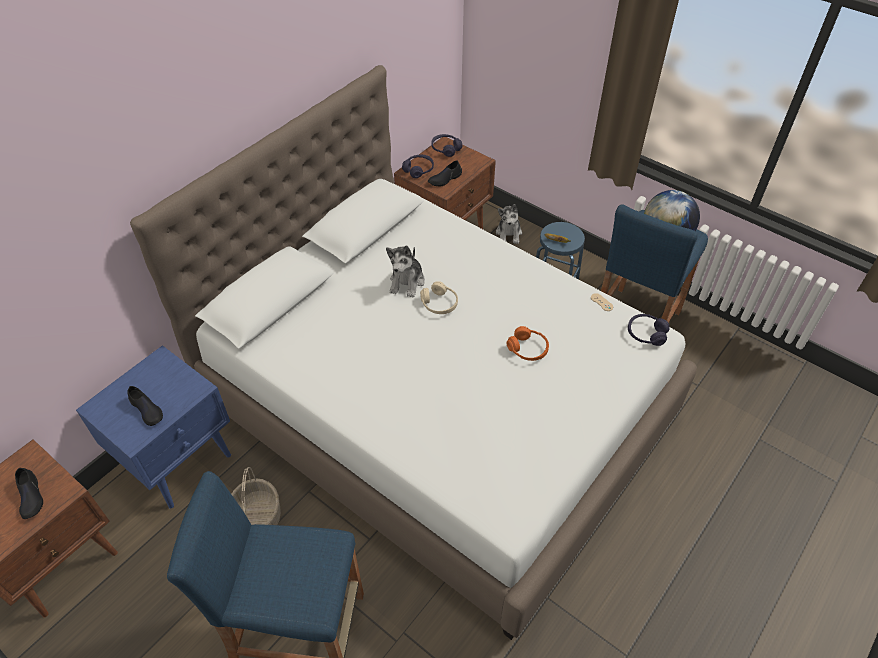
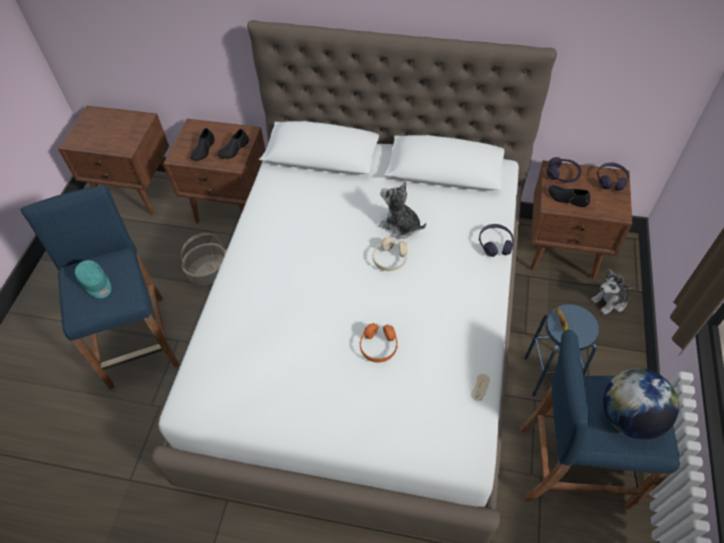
camera: 65 degrees right, 5 degrees up
(31, 497) = (116, 137): black shoe -> black shoe (234, 149)
(180, 461) = (232, 206): blue nightstand -> brown nightstand
(288, 572) = (96, 284): none -> turquoise cap
(407, 282) = (400, 226): plush toy -> plush toy turned 45 degrees clockwise
(646, 334) = (463, 444): purple headphones -> purple headphones (495, 244)

